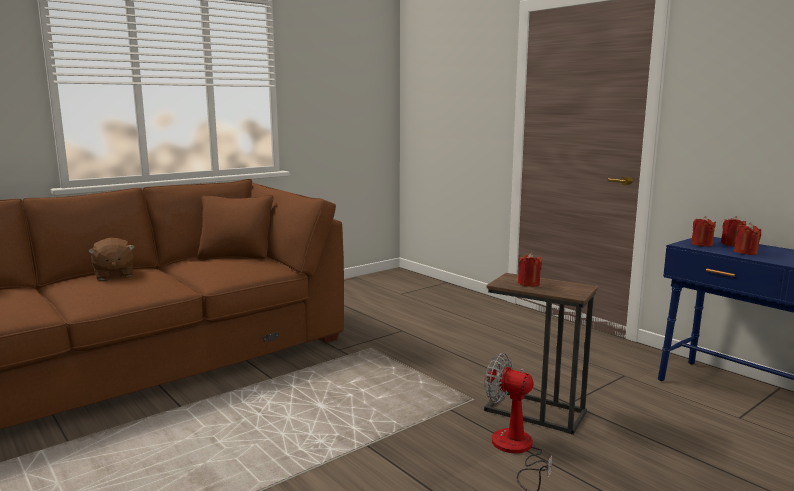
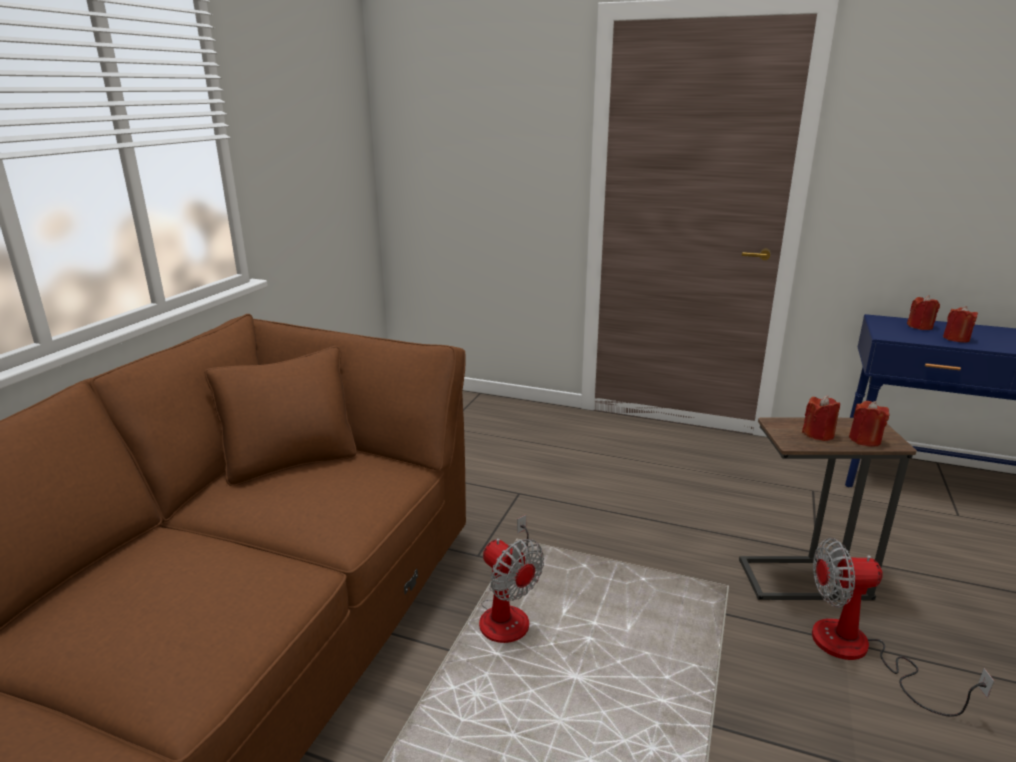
camera: 30 degrees left, 10 degrees up
(113, 275) = (128, 583): brown plush toy -> none
(322, 374) = (508, 612): none -> fan
(701, 244) = (899, 332): red candle -> red candle (864, 440)

